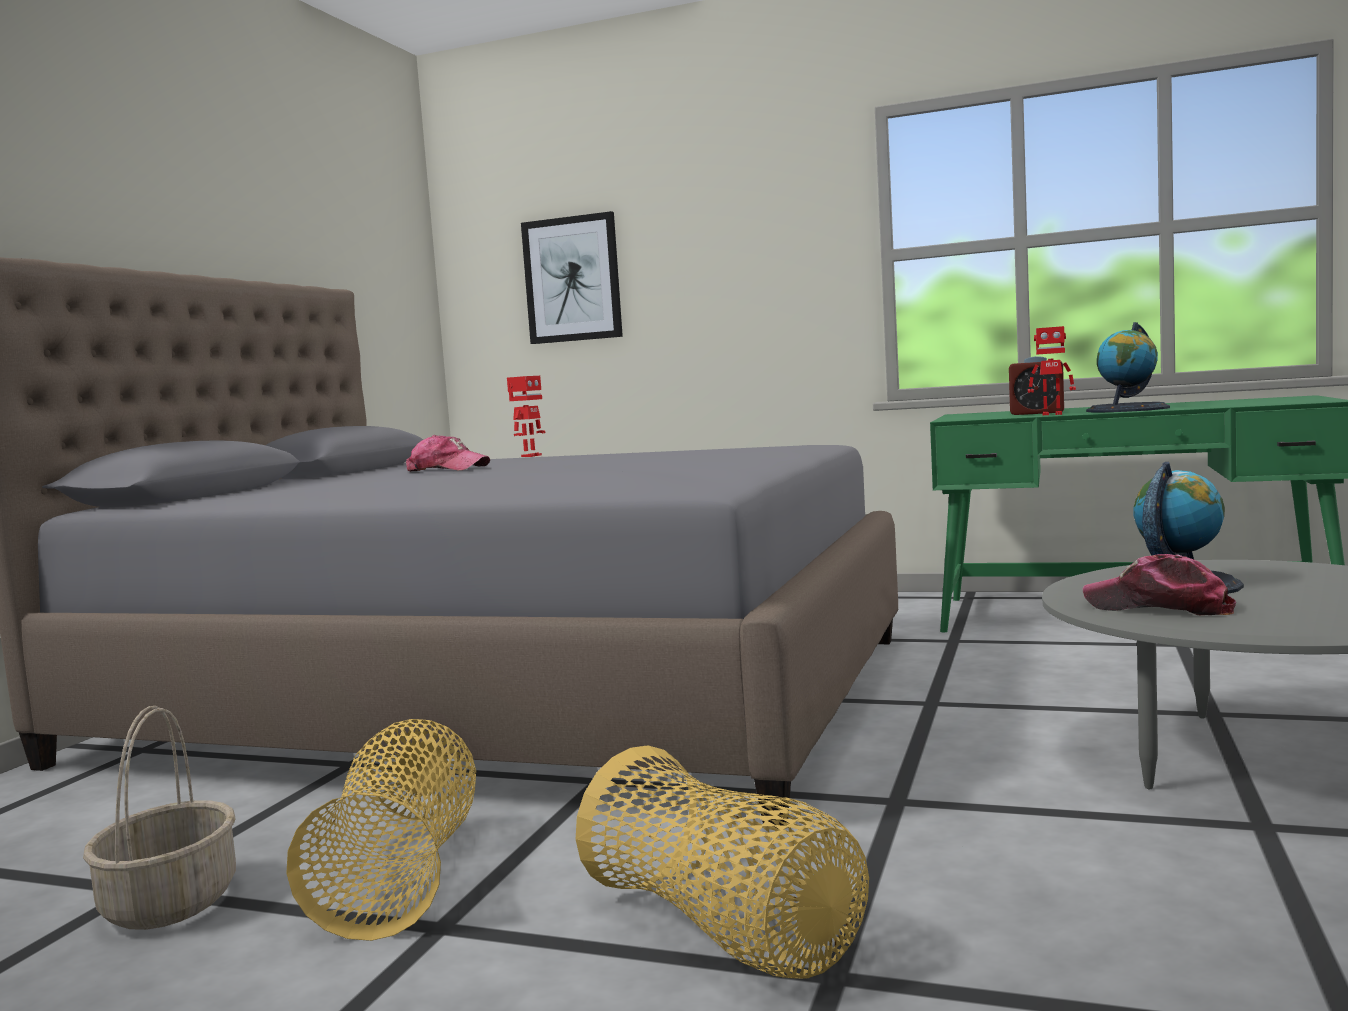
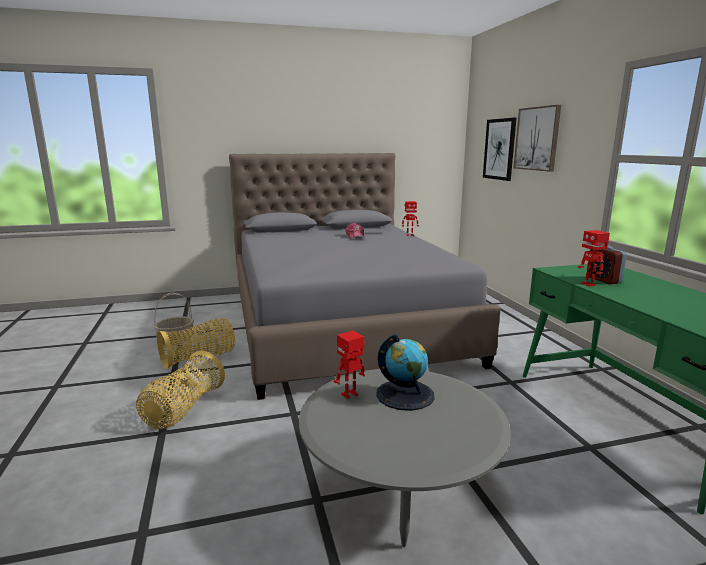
camera: 55 degrees right, 10 degrees up
(686, 246) = (537, 138): none -> picture
(1128, 409) = (637, 296): globe -> none
(1158, 607) = (350, 395): cap -> toy robot

